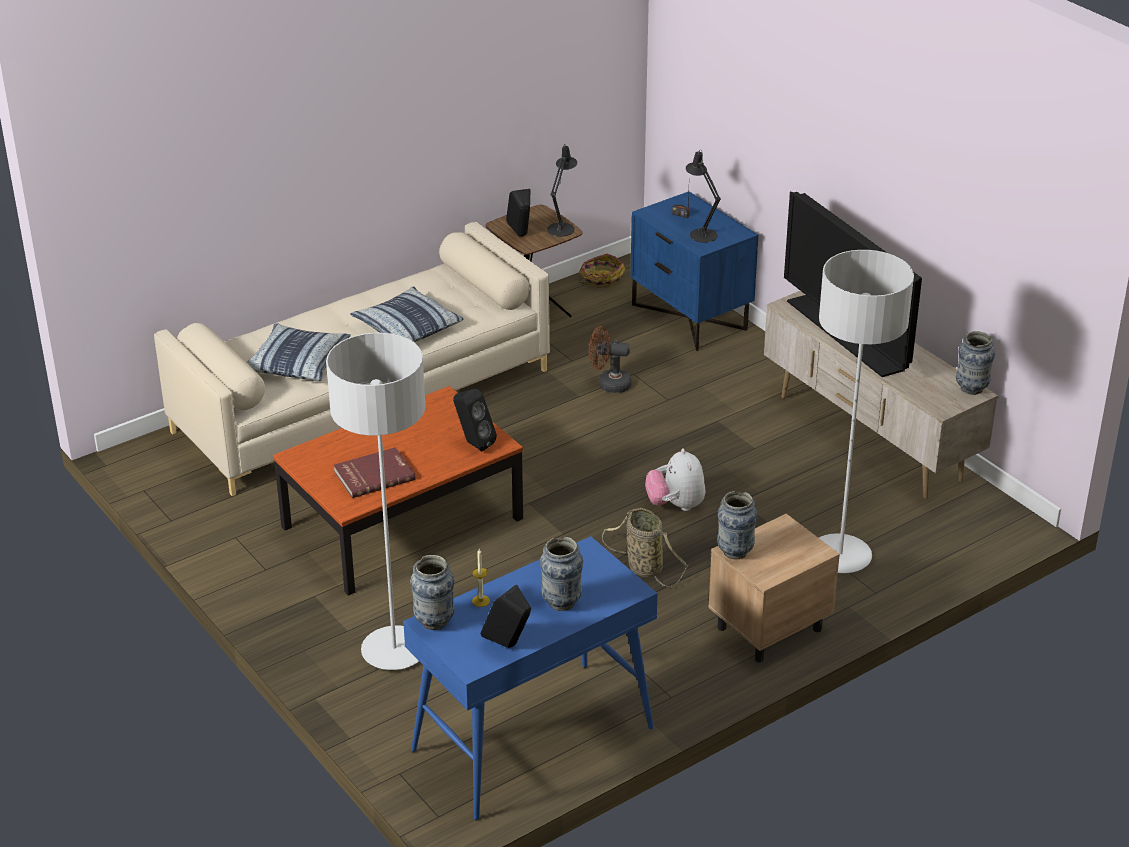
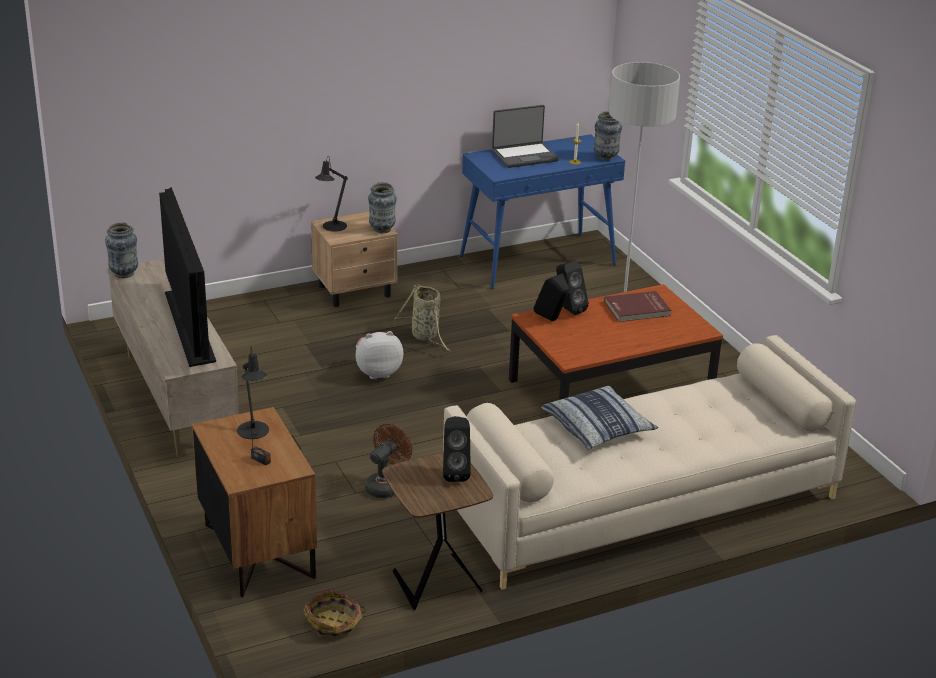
camera: 170 degrees left, 5 degrees down
(298, 362) = (708, 407): pillow -> none
(509, 646) = (562, 144): black speaker -> black speaker (568, 309)
(561, 602) = (524, 156): vase -> laptop
(562, 227) = (403, 477): black table lamp -> black table lamp (332, 227)
(609, 384) = (386, 485): brown fan -> brown fan turned 75 degrees counterclockwise
(676, 505) = (377, 373): plush toy -> plush toy turned 105 degrees counterclockwise
(690, 317) = (257, 551): blue nightstand -> brown nightstand
(840, 556) = (272, 323): grey floor lamp -> none

